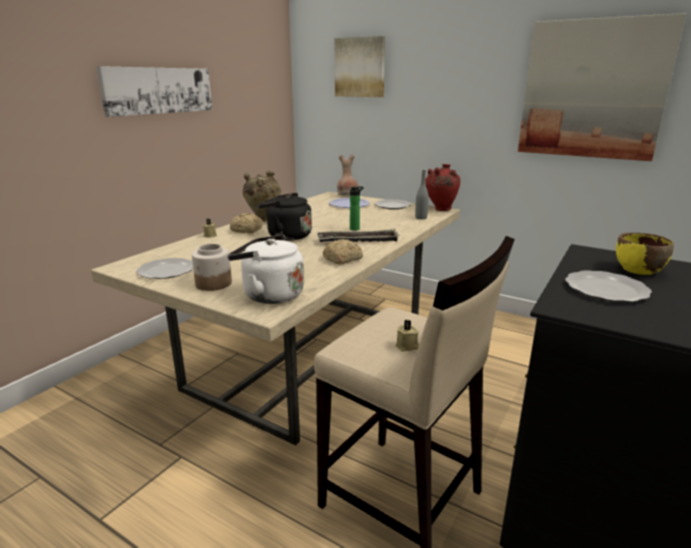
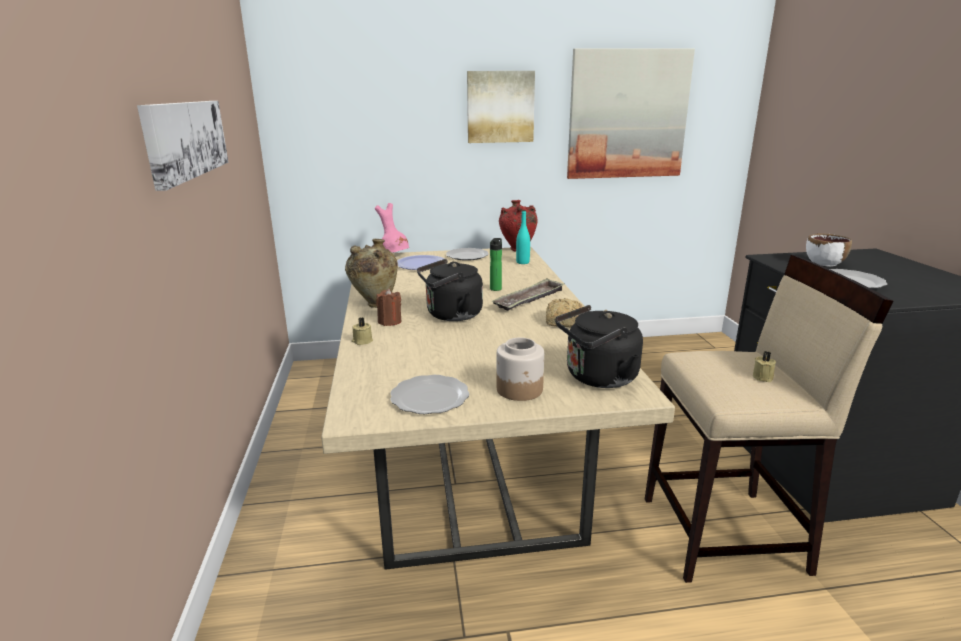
camera: 40 degrees left, 0 degrees up
(247, 230) = (389, 321): bread -> brown candle
(269, 295) = (597, 378): white kettle -> black kettle
(348, 196) = (395, 255): brown vase -> pink vase
(360, 67) = (369, 93): picture -> picture (500, 107)
(421, 218) = (522, 262): grey bottle -> turquoise bottle
(638, 270) = (824, 263): yellow bowl -> white bowl

